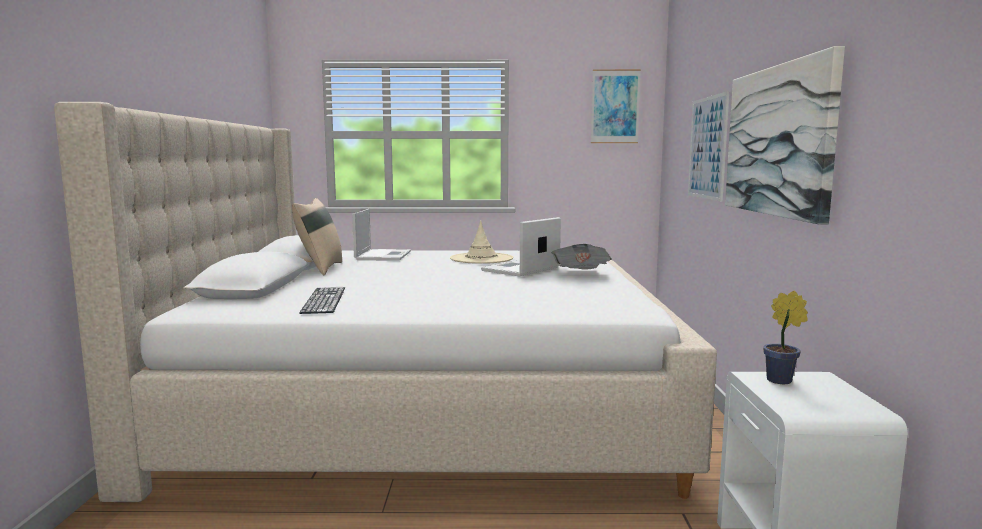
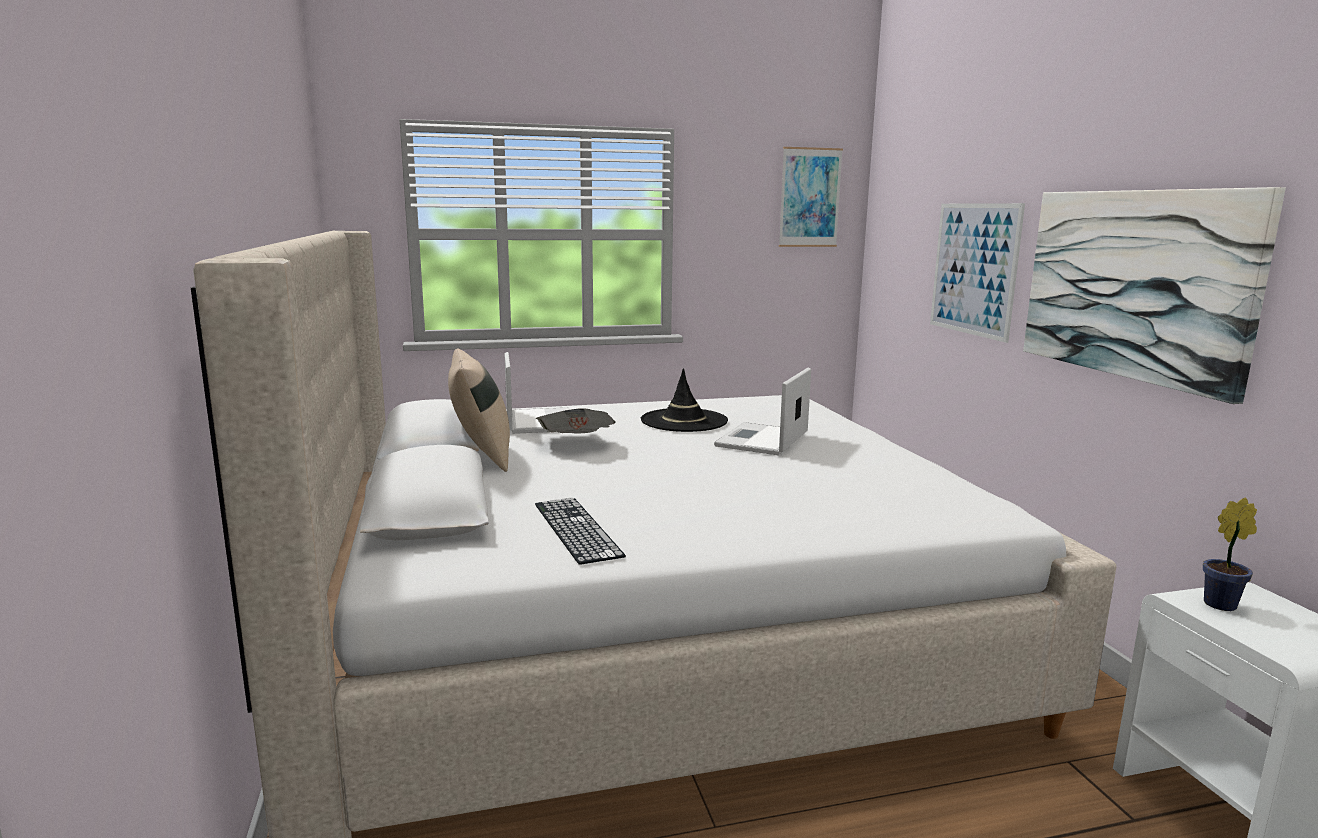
camera: 15 degrees left, 5 degrees up
(481, 259) = (684, 421): beige hat -> black hat
(581, 274) = (849, 445): newspaper -> newspaper (577, 443)

